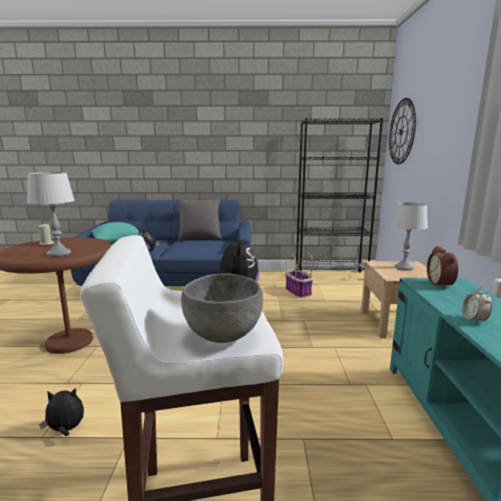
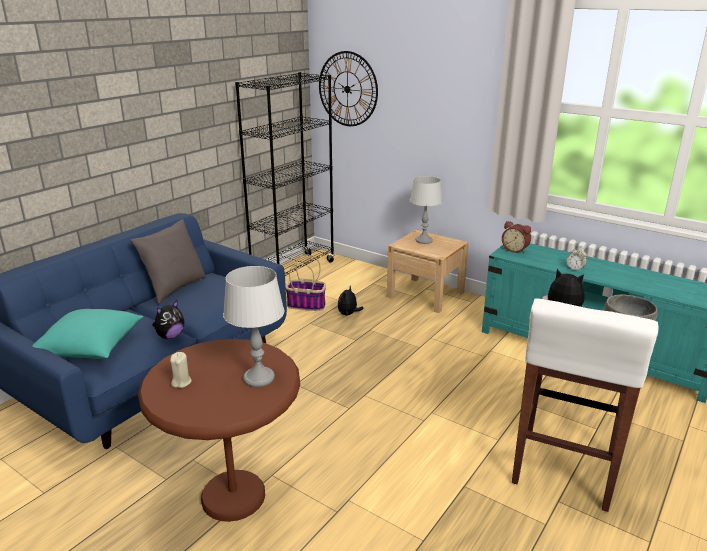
camera: 55 degrees left, 10 degrees up
(66, 430) = (424, 522): plush toy -> plush toy (348, 314)

